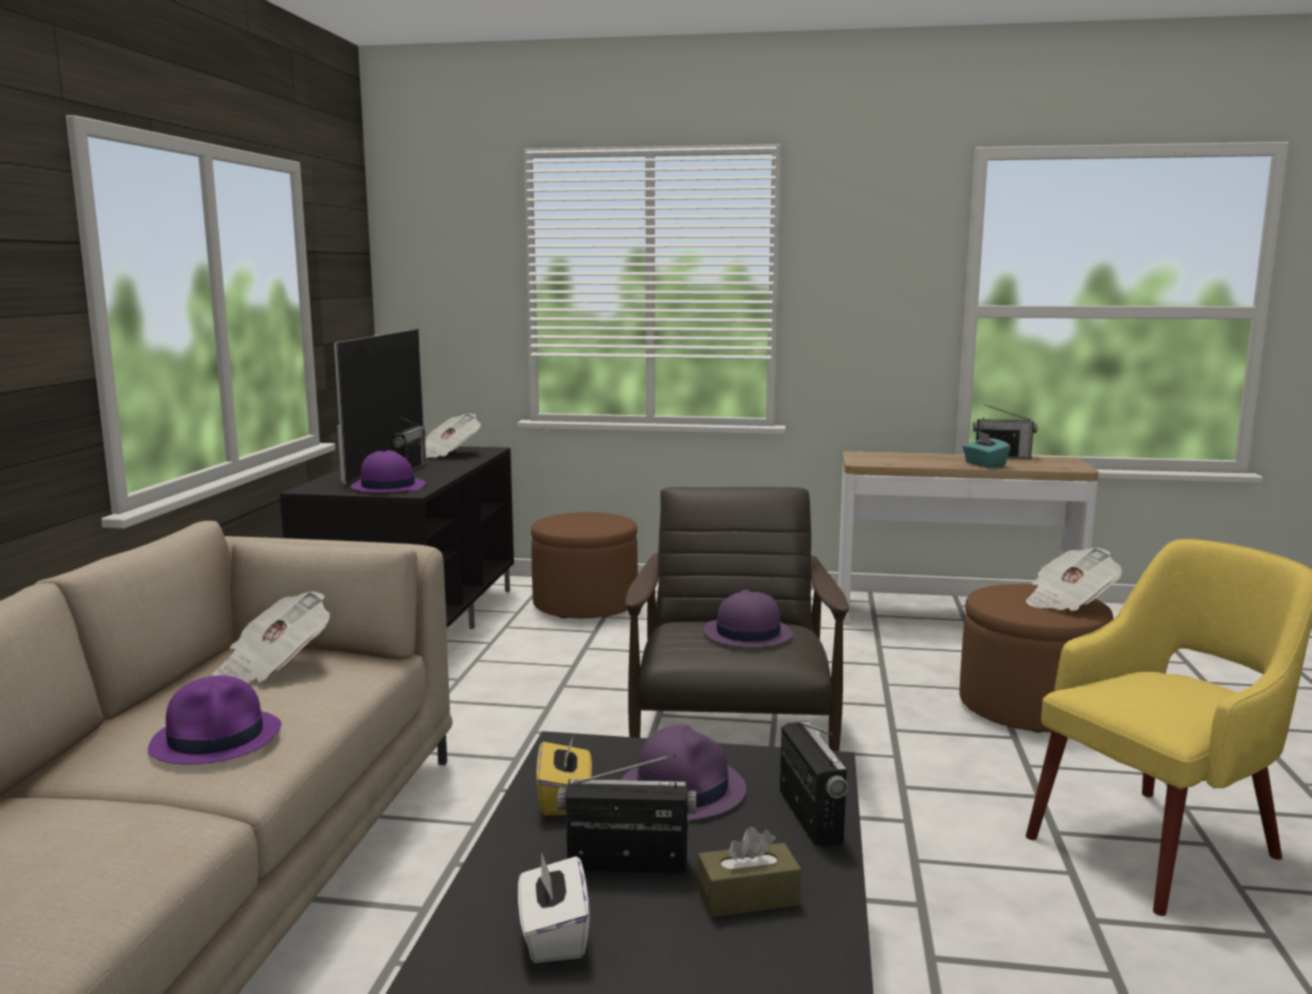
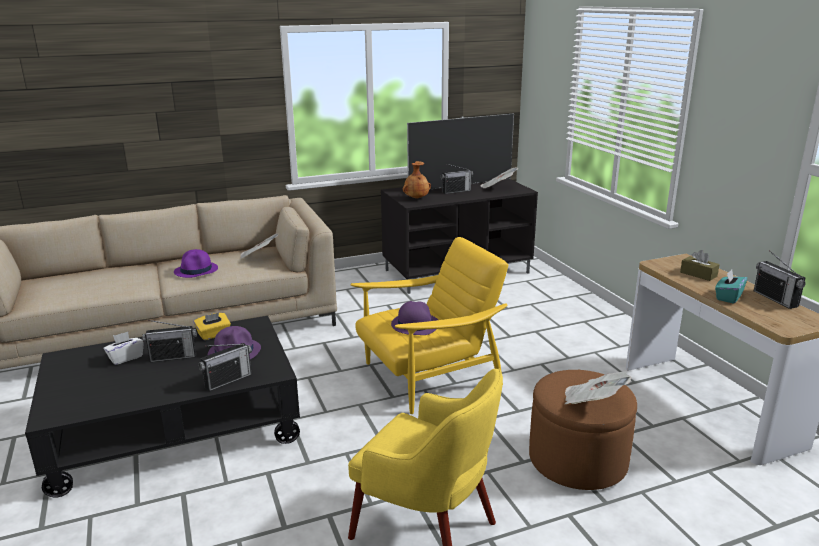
camera: 60 degrees right, 10 degrees up
(387, 487) = (416, 198): purple hat -> brown vase
(585, 605) = (539, 294): brown ottoman -> none
(627, 865) = (173, 357): radio -> radio turned 105 degrees clockwise
(732, 733) = (429, 376): brown armchair -> yellow armchair
(748, 897) = (161, 382): brown tissue box -> brown tissue box (698, 274)

